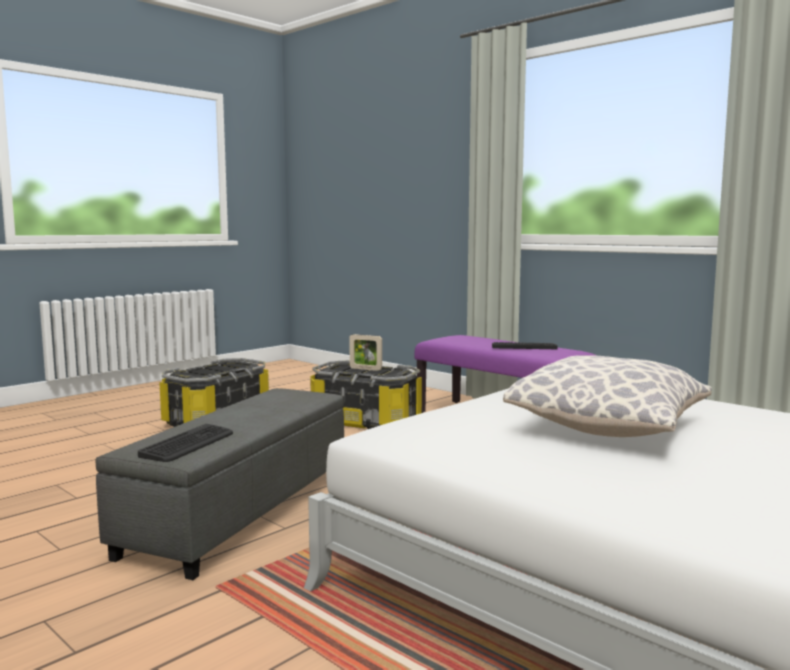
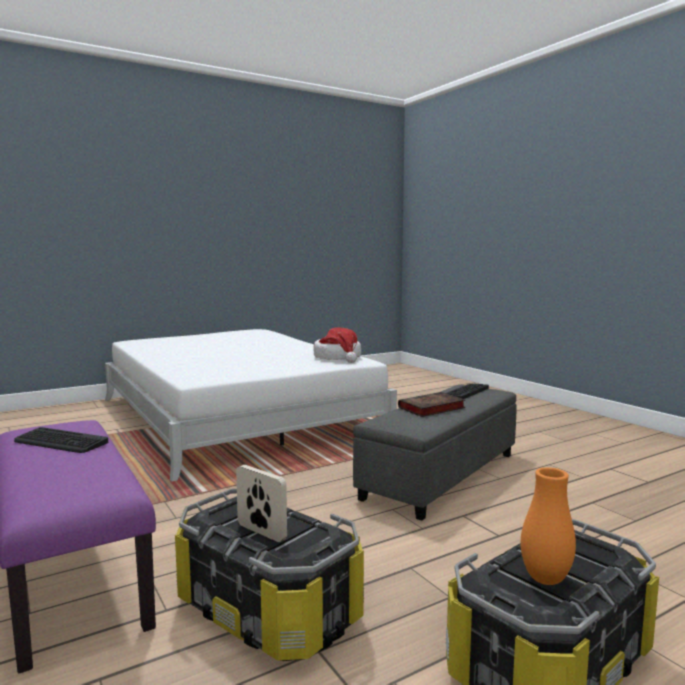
camera: 165 degrees left, 0 degrees up
(223, 367) = (545, 579): none -> orange vase
(256, 413) = (430, 408): none -> book
(437, 439) = (338, 358): none -> hat
(608, 428) = (255, 356): pillow -> none

